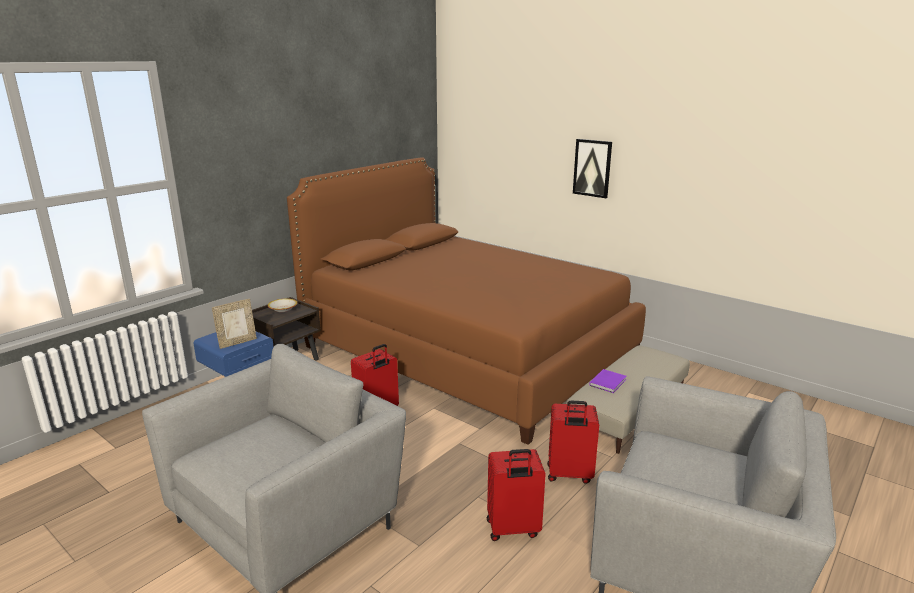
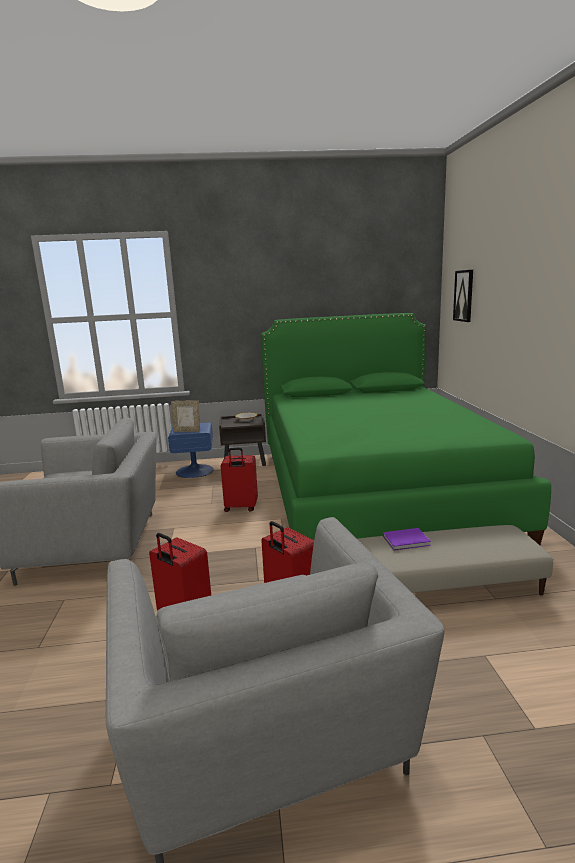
camera: 45 degrees right, 5 degrees down
(466, 351) = (374, 490): brown bed -> green bed
(592, 168) = (535, 316): picture -> picture (464, 295)

